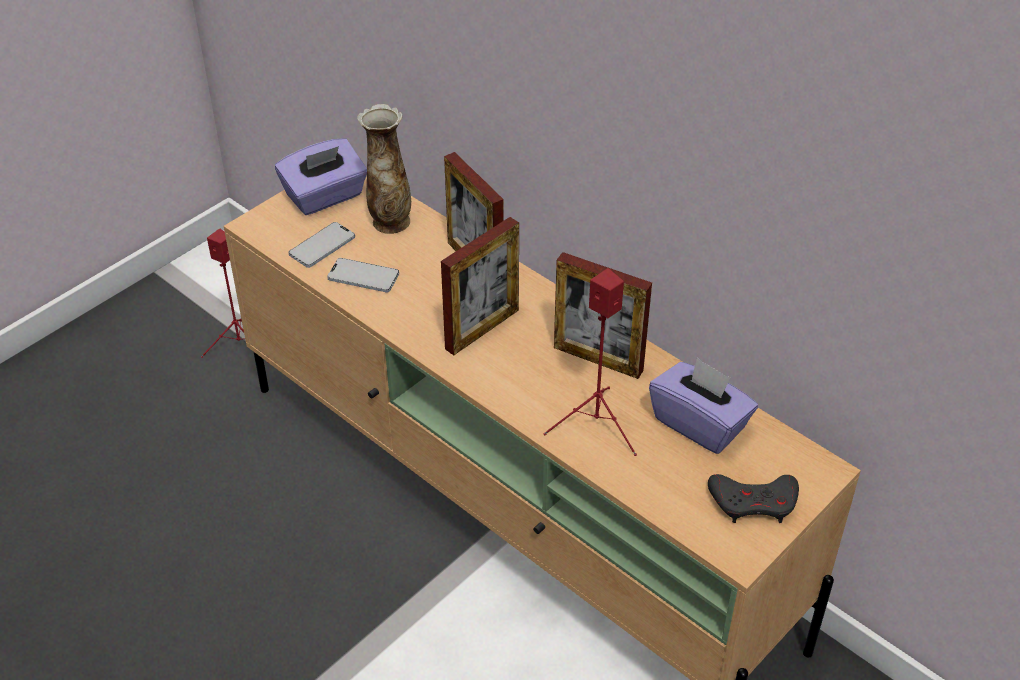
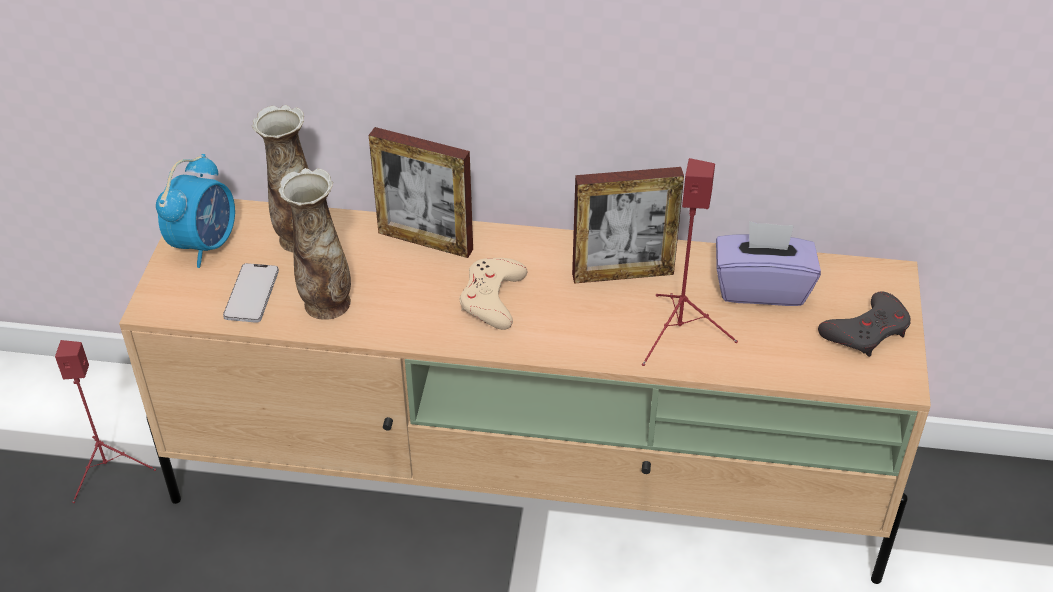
camera: 35 degrees left, 0 degrees up
(325, 196) = (205, 244): purple tissue box -> alarm clock
(363, 276) = (325, 304): phone -> vase
(482, 329) = (492, 298): picture frame -> beige game controller

